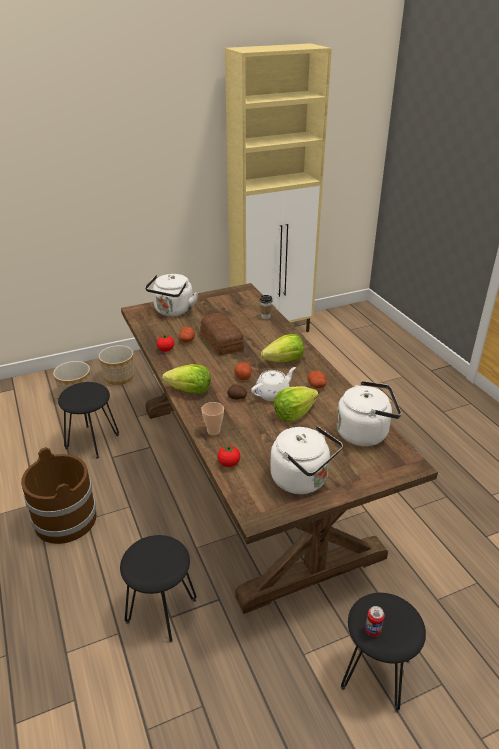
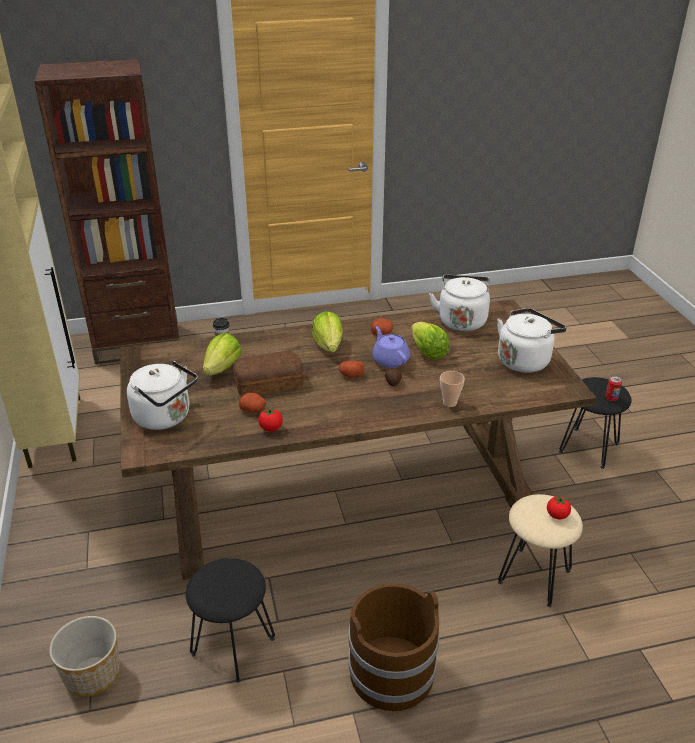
camera: 80 degrees left, 0 degrees up
(118, 377) = (73, 613): planter -> none
(161, 610) = (534, 577): black stool -> beige stool
(189, 391) = (371, 414): lettuce -> lettuce (222, 368)
(229, 463) = (502, 397): tomato -> tomato (557, 515)
(273, 393) = (390, 360): white teapot -> purple teapot
(386, 338) = (138, 344): none -> brown bookcase

